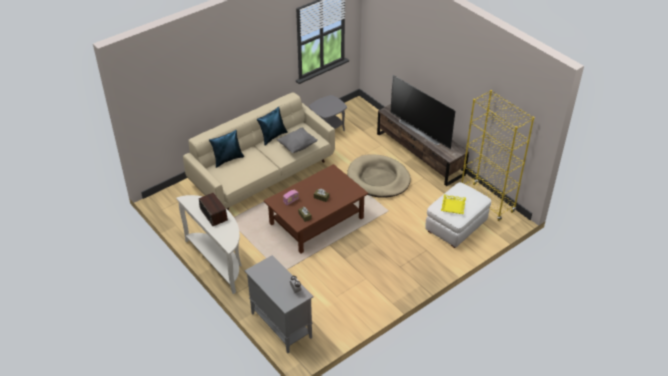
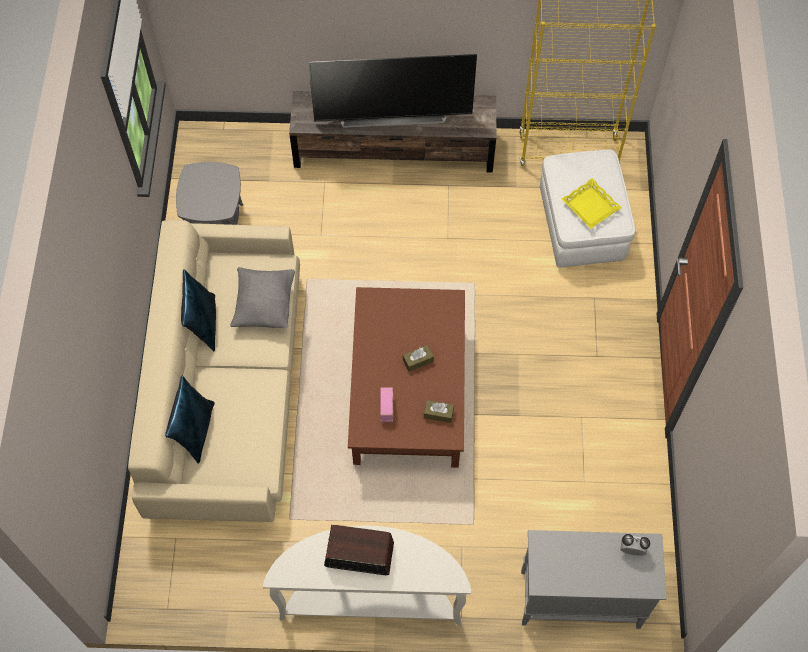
camera: 50 degrees left, 20 degrees up
(378, 179) = (395, 243): beige dog bed -> none

